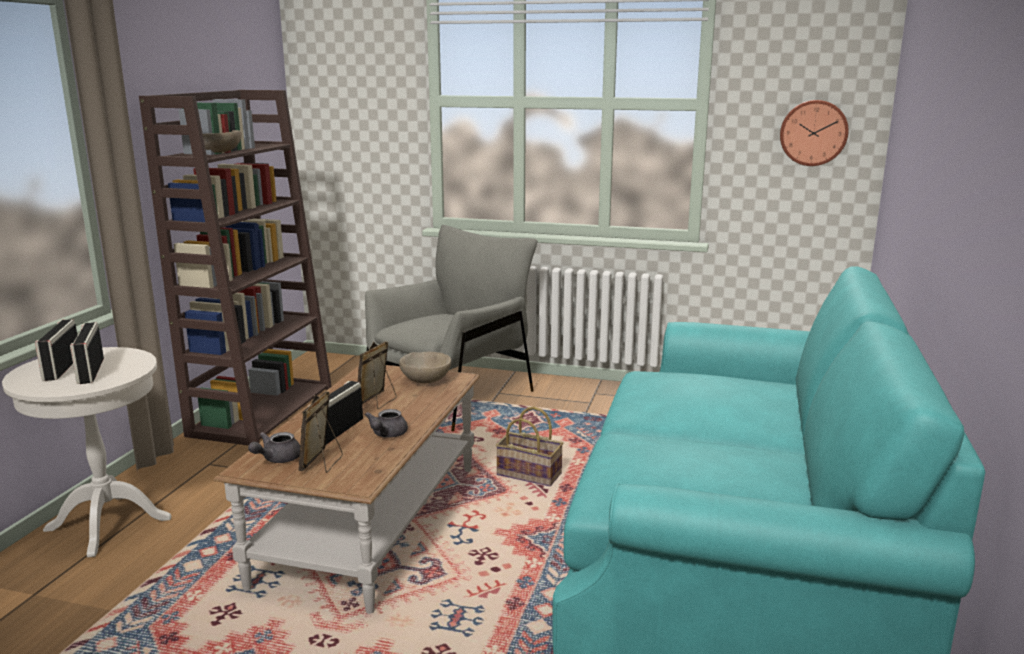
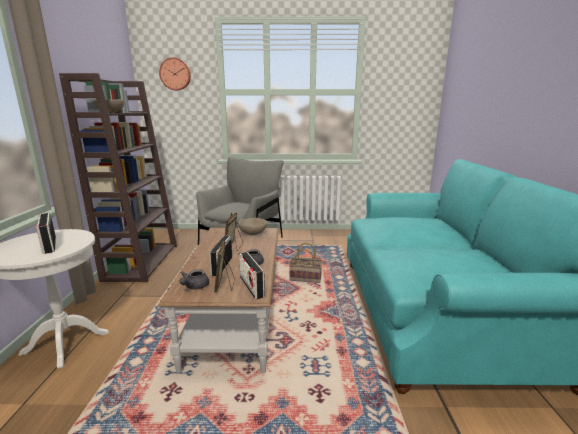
camera: 15 degrees left, 0 degrees up
(62, 368) = (26, 245): radio -> radio (251, 286)
(813, 132) = (408, 104): wall clock -> wall clock (175, 74)

